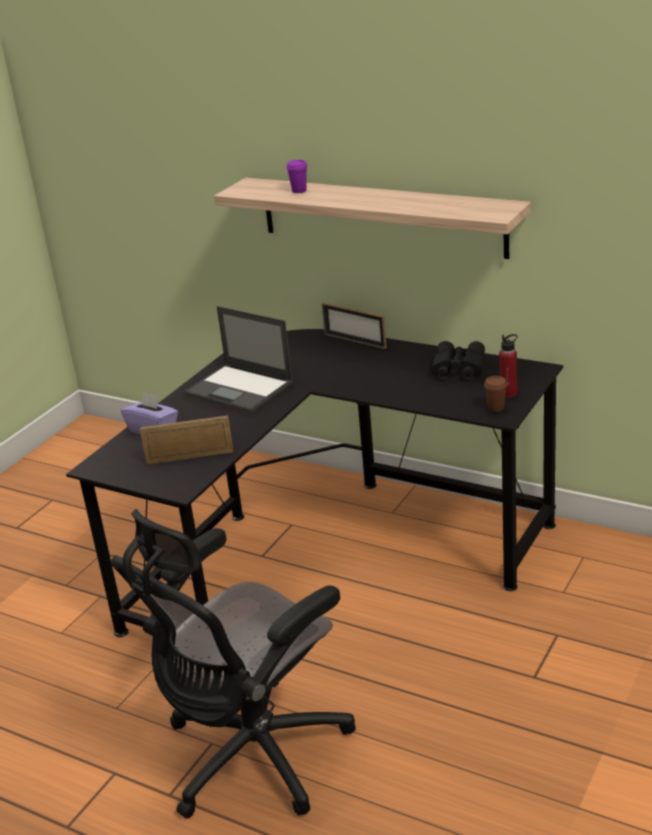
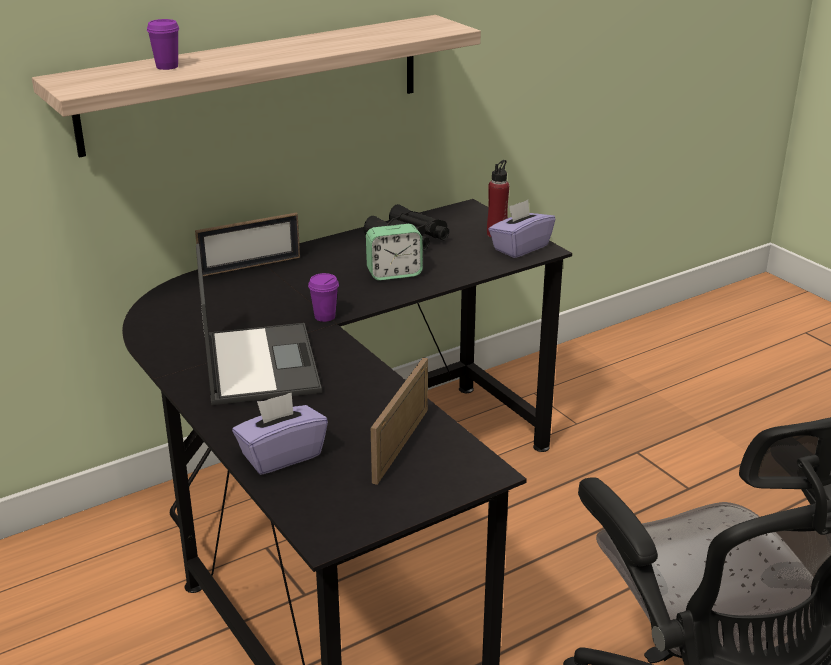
camera: 65 degrees left, 0 degrees up
(240, 389) = (259, 363): laptop -> laptop turned 75 degrees counterclockwise
(314, 385) = (325, 316): none -> purple cup
(398, 383) = (394, 273): none -> alarm clock
(496, 408) = (520, 247): brown cup -> purple tissue box

